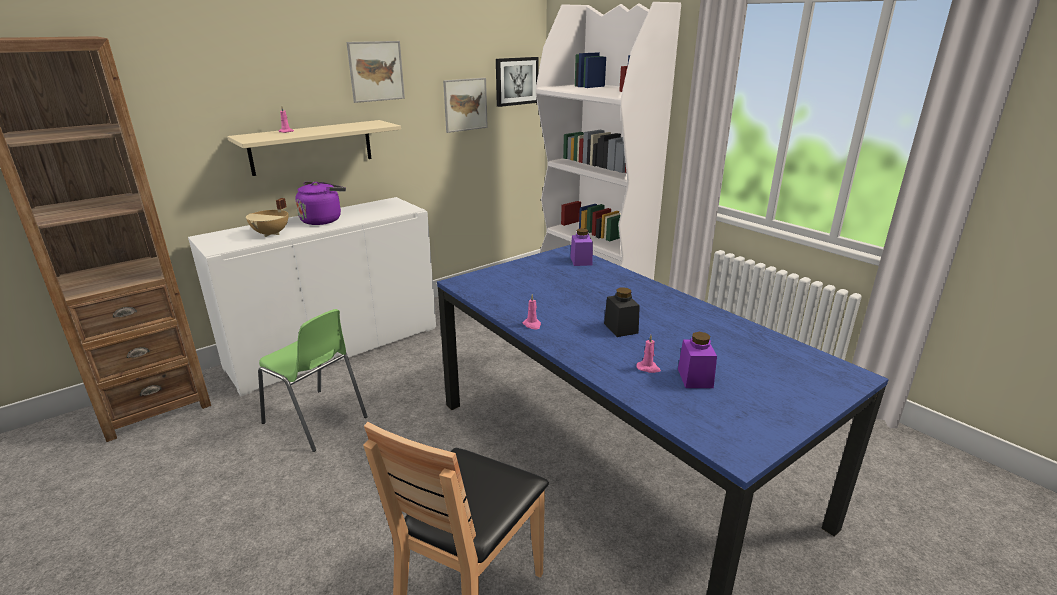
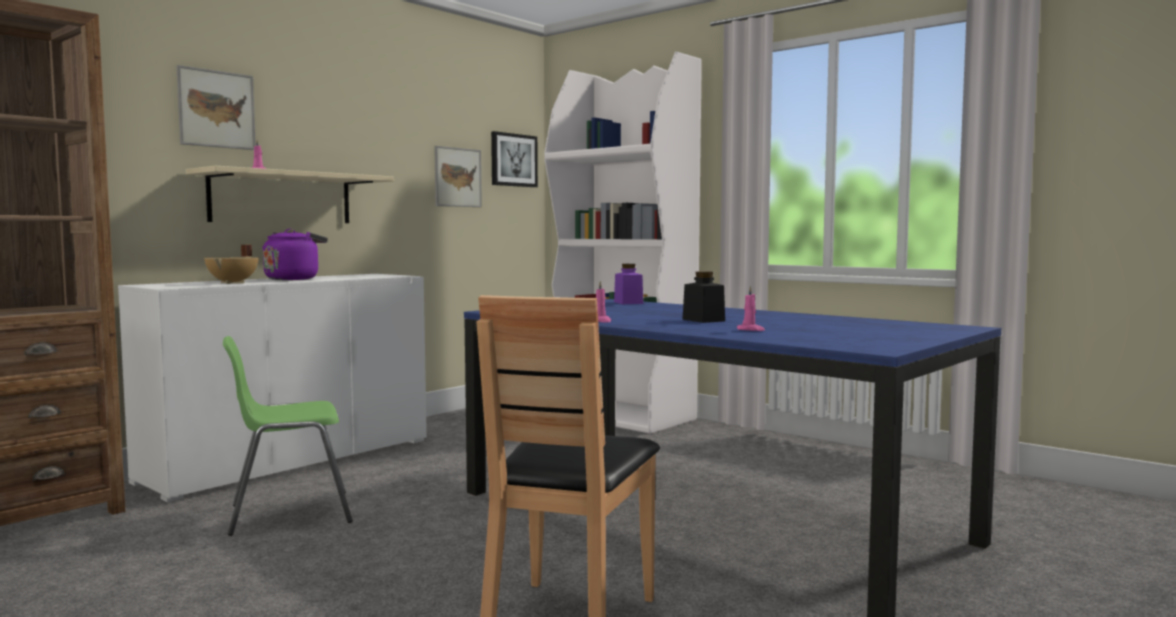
camera: 10 degrees left, 20 degrees down
(316, 420) = (289, 513): green chair -> green chair turned 135 degrees clockwise
(376, 71) = (362, 123): picture -> picture (216, 109)
(695, 378) = (804, 331): purple jar -> none

